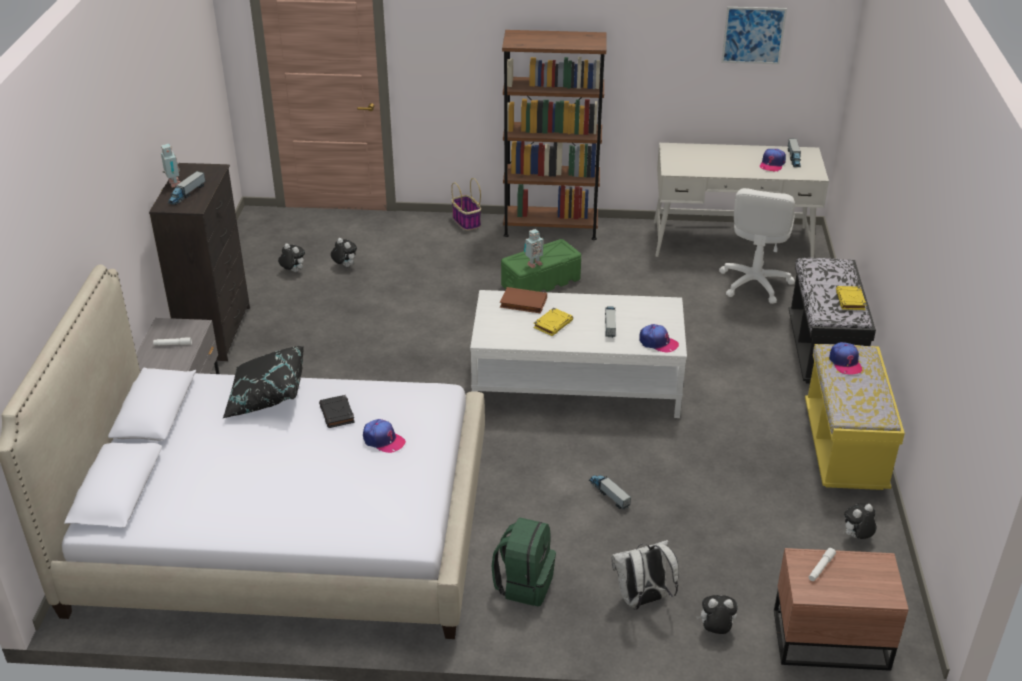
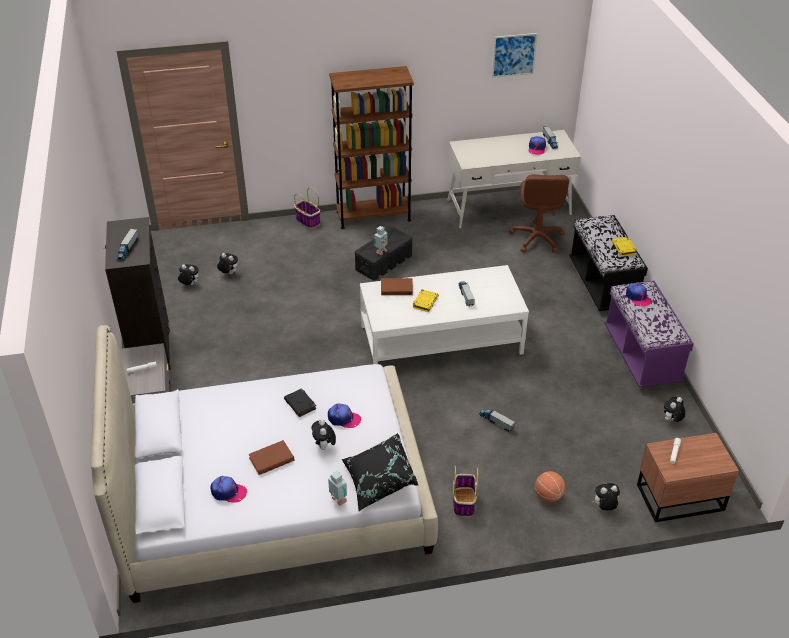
camera: 15 degrees left, 5 degrees up
(173, 184) = (112, 241): toy robot -> toy robot (338, 501)
(266, 396) = (240, 400): black pillow -> black pillow (378, 481)
(271, 469) = (271, 458): none -> brown book
(343, 468) = (324, 447): none -> plush toy
(524, 584) = (464, 501): green backpack -> basket
(541, 282) = (384, 262): green storage box -> black storage box
(642, 600) = (548, 496): white backpack -> basketball
(658, 342) = (505, 304): cap -> cap (228, 492)
(754, 283) = (537, 238): white office chair -> brown office chair
(844, 448) = (641, 356): yellow bench -> purple bench

